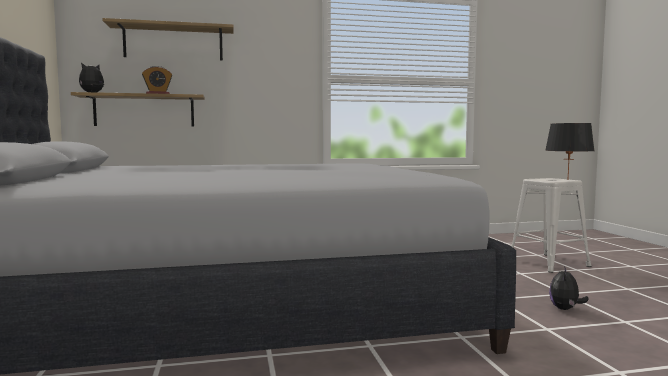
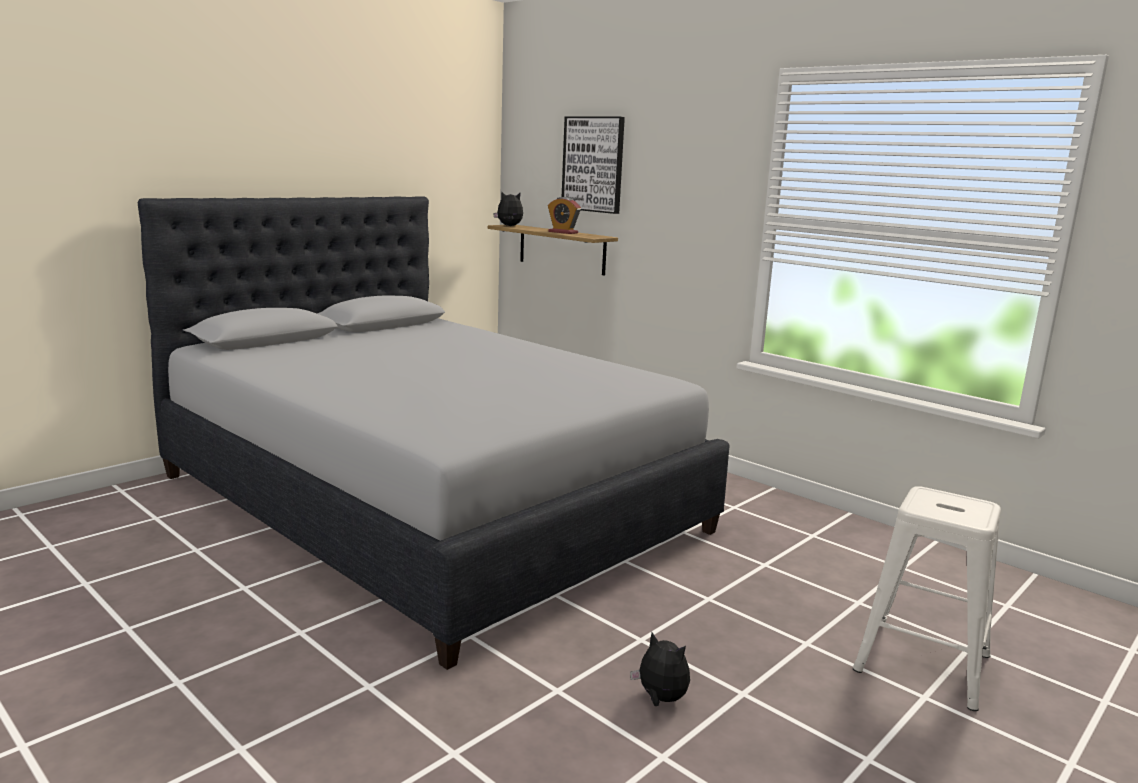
camera: 55 degrees right, 10 degrees up
(173, 43) = (593, 164): shelf -> picture
(565, 309) = (660, 699): plush toy -> plush toy turned 45 degrees clockwise
(568, 180) = (979, 519): black table lamp -> none

